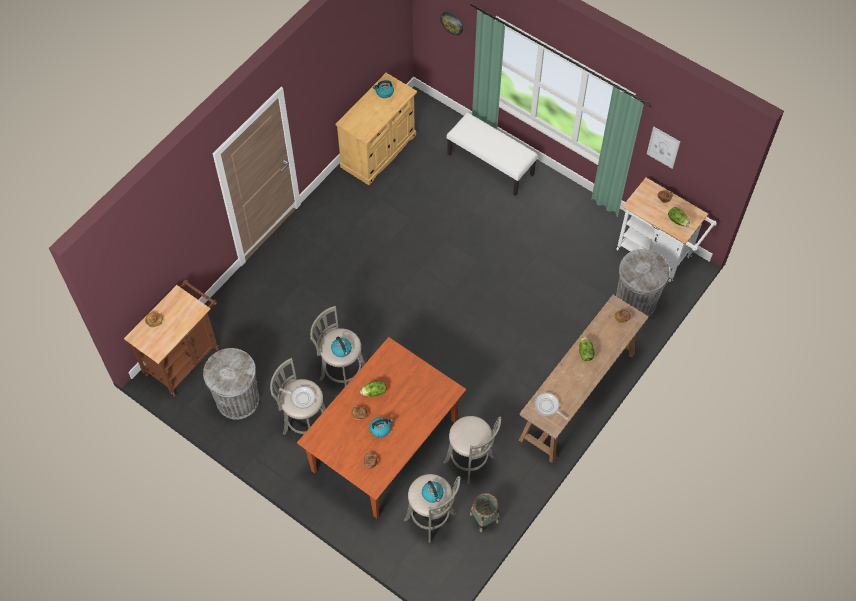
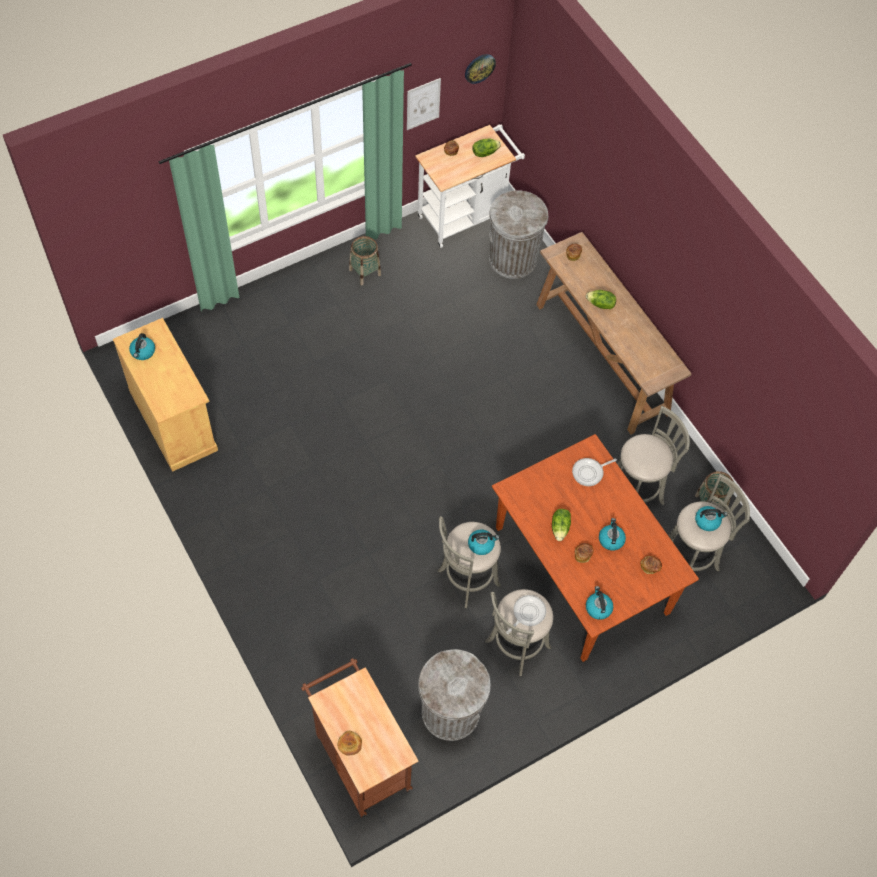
camera: 70 degrees left, 0 degrees up
(321, 438) = (598, 608): none -> kettle
(452, 23) = (128, 217): wall clock -> wall clock (479, 68)
(491, 164) = (263, 315): white bench -> none
(548, 406) = (651, 365): frying pan -> frying pan (589, 473)
(564, 210) = (365, 272): none -> basket

